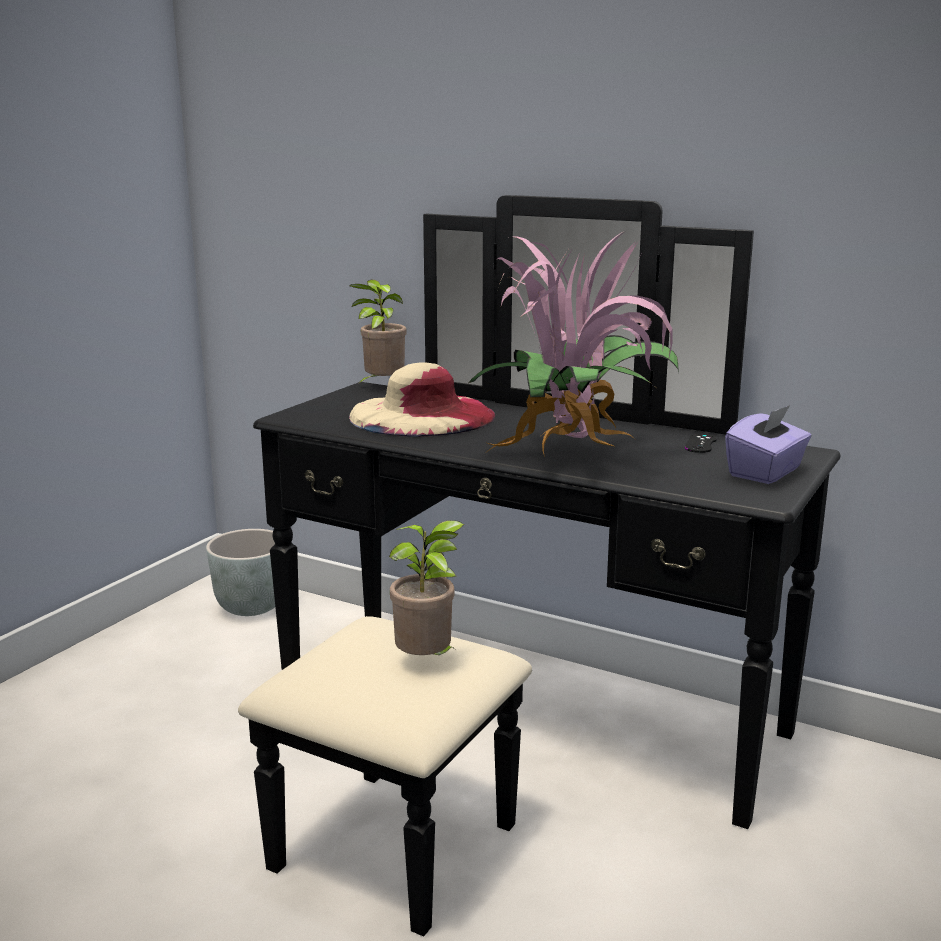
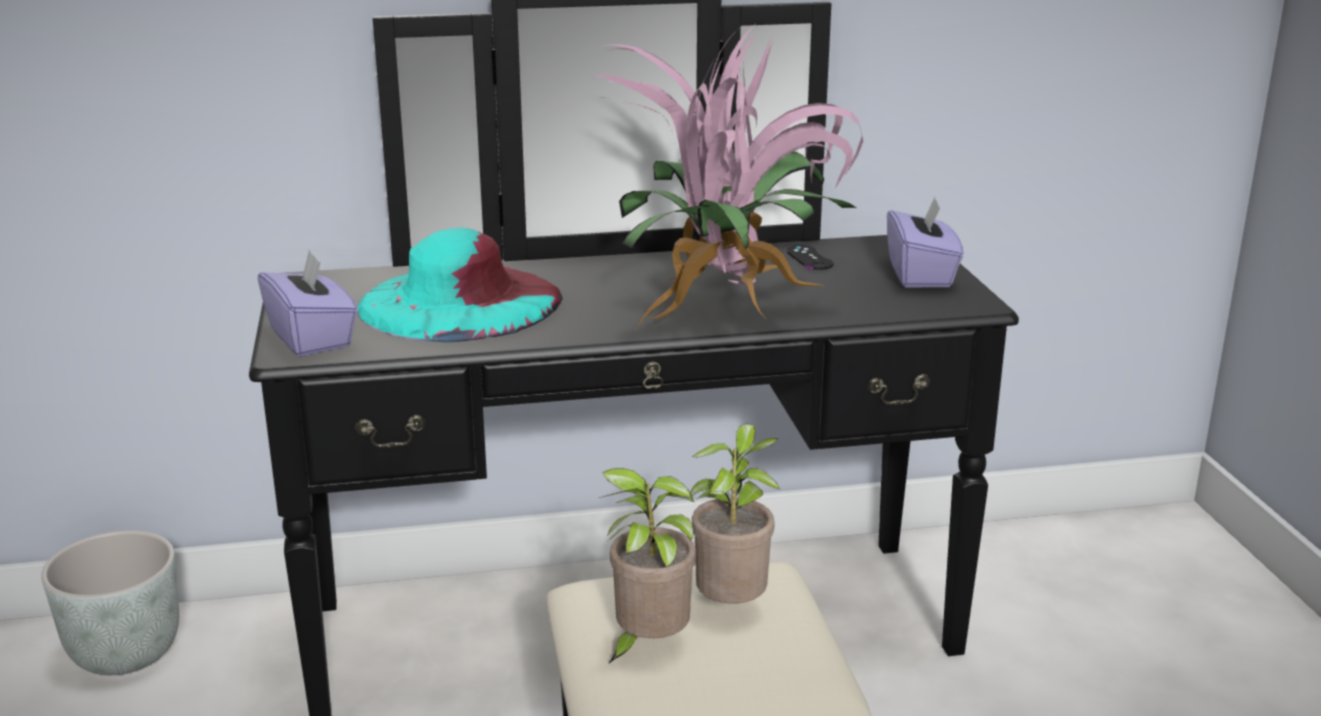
camera: 40 degrees left, 5 degrees up
(310, 413) = (312, 338): none -> purple tissue box
(381, 387) = (320, 274): potted plant -> potted plant (647, 646)
(422, 415) = (460, 302): beige hat -> turquoise hat

